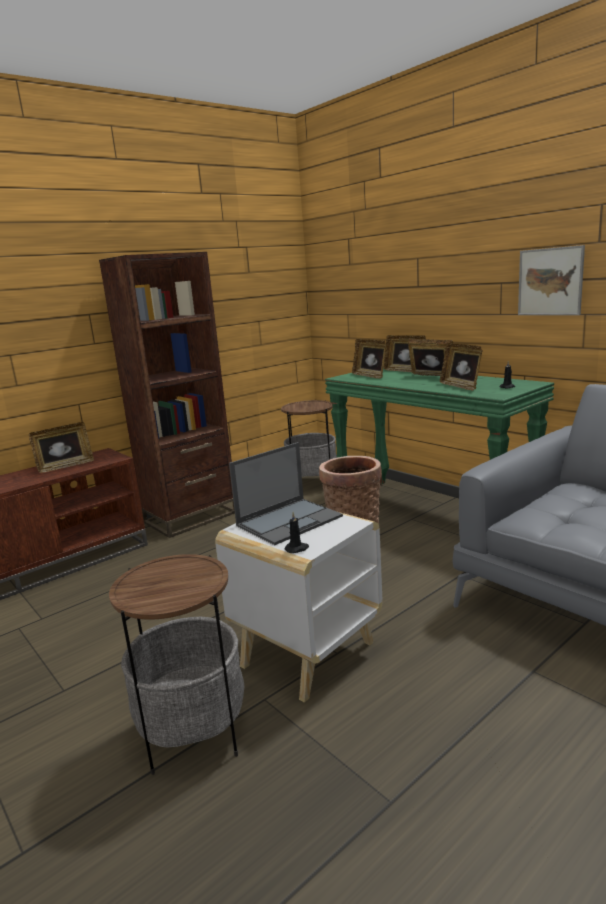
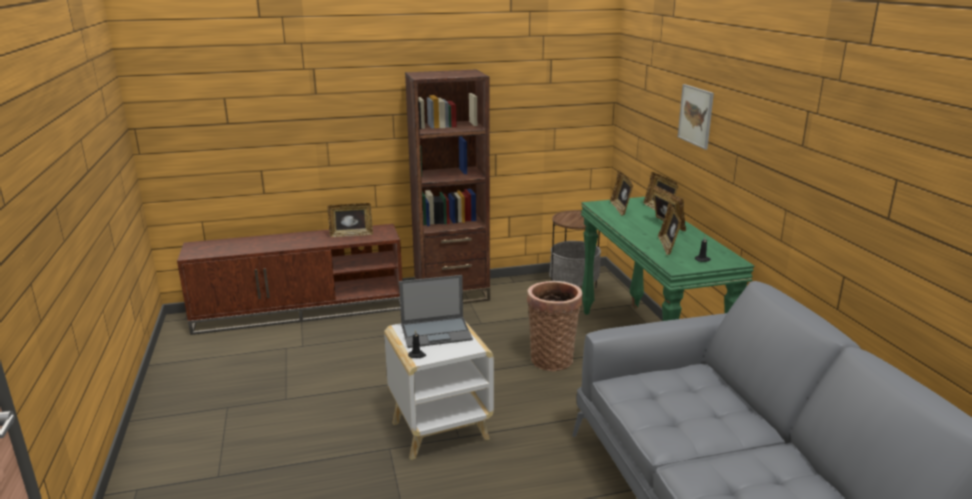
camera: 25 degrees right, 5 degrees up
(194, 734) = (335, 452): side table -> none
(550, 282) = (766, 169): picture -> picture (696, 116)

